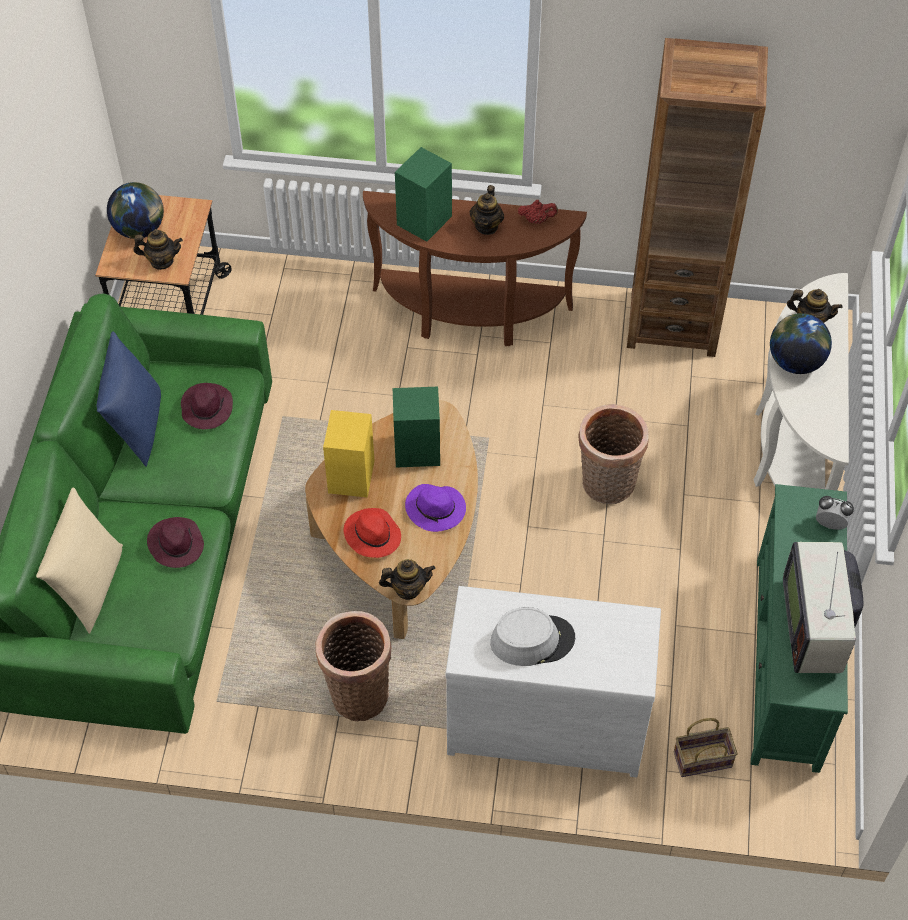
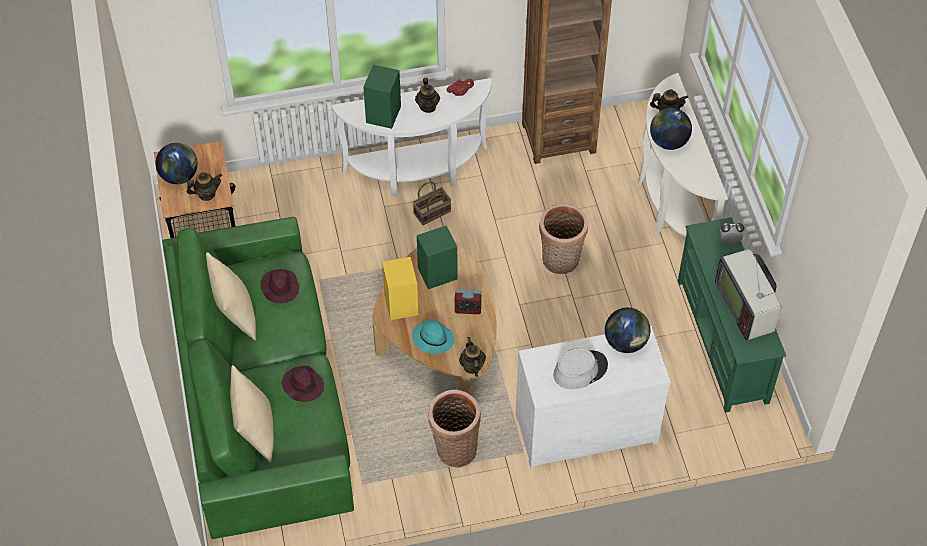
camera: 20 degrees left, 0 degrees up
(137, 426) = (235, 315): blue pillow -> beige pillow
(372, 535) = (432, 338): red hat -> turquoise hat
(407, 589) = (472, 366): teapot -> teapot turned 75 degrees counterclockwise
(436, 509) = (468, 309): purple hat -> alarm clock
(469, 317) = (418, 173): brown console table -> white console table
(613, 621) = (626, 342): none -> globe
(703, 758) = (694, 418): basket -> basket (432, 211)

